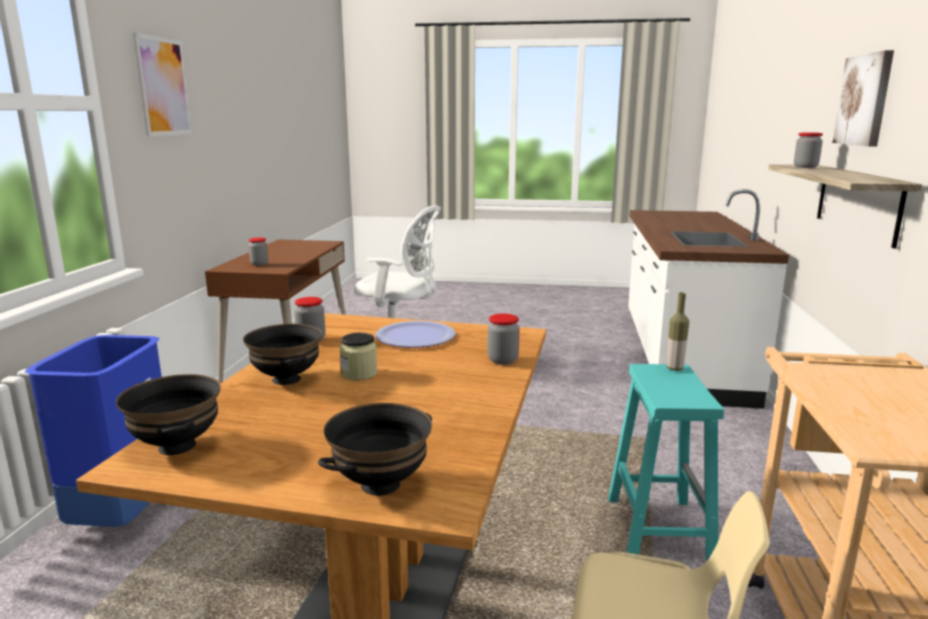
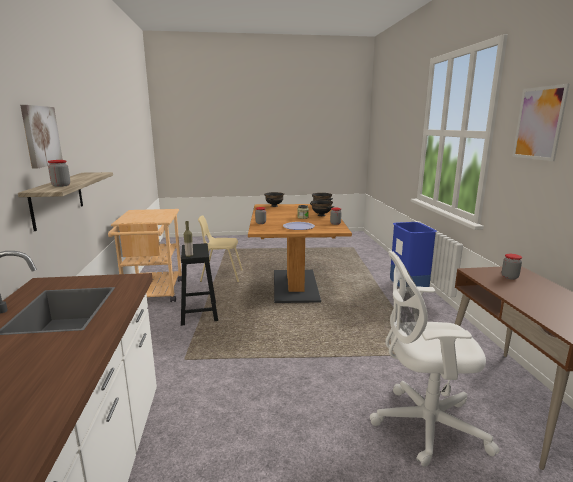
camera: 165 degrees right, 0 degrees up
(657, 528) = (199, 313): turquoise stool -> black stool

